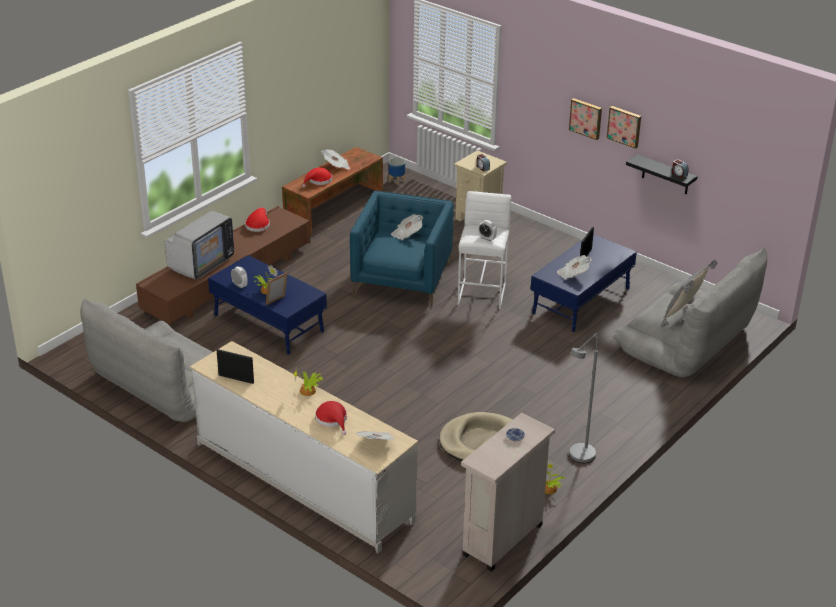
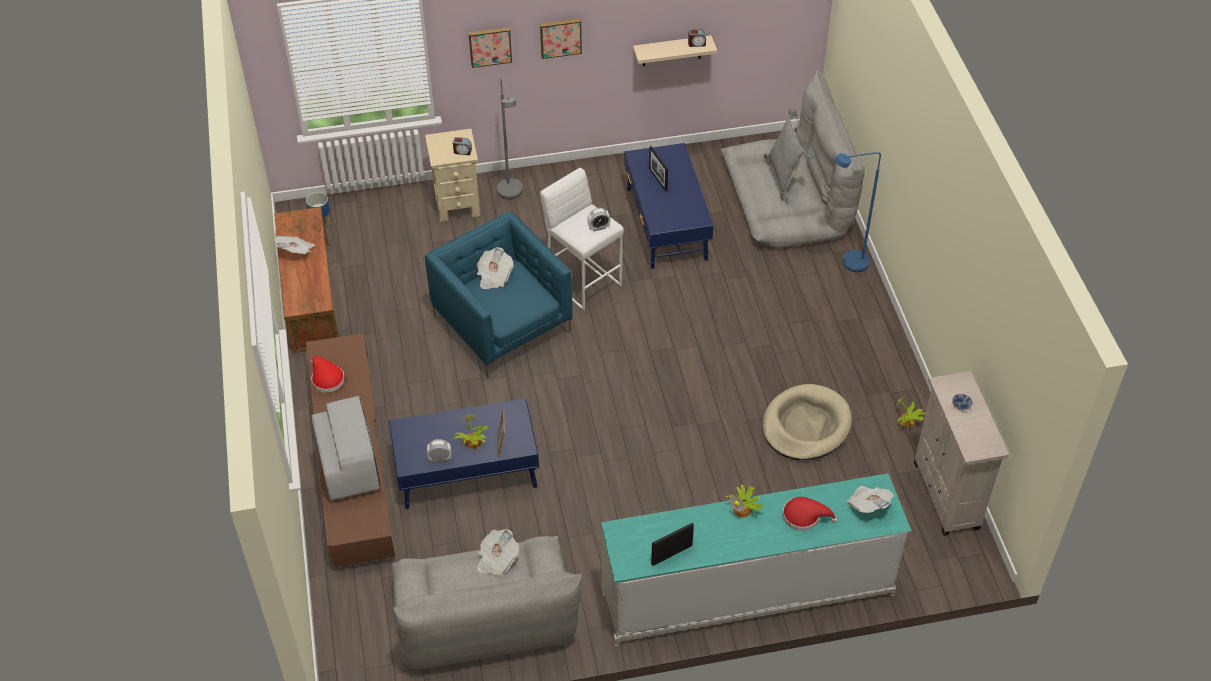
camera: 50 degrees left, 15 degrees up
(304, 482) = (748, 592): beige cabinet -> turquoise cabinet
(318, 181) = (308, 282): red hat -> none
(573, 274) = (677, 206): newspaper -> newspaper (497, 559)
(578, 458) = (884, 375): grey floor lamp -> grey floor lamp (511, 195)
(624, 126) = (613, 24): picture -> picture (490, 46)
(663, 394) = (848, 263): none -> blue floor lamp
(665, 175) = (672, 51): black shelf -> beige shelf

